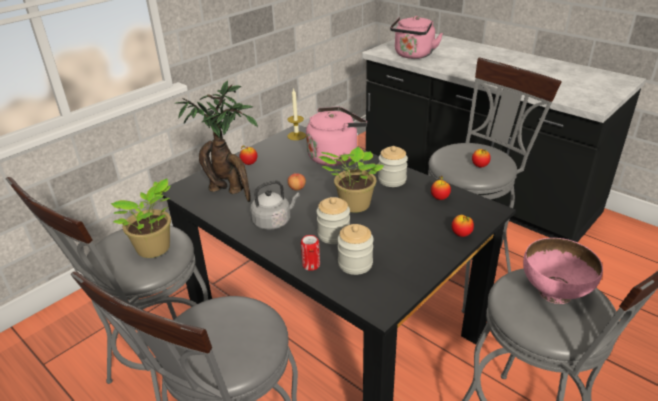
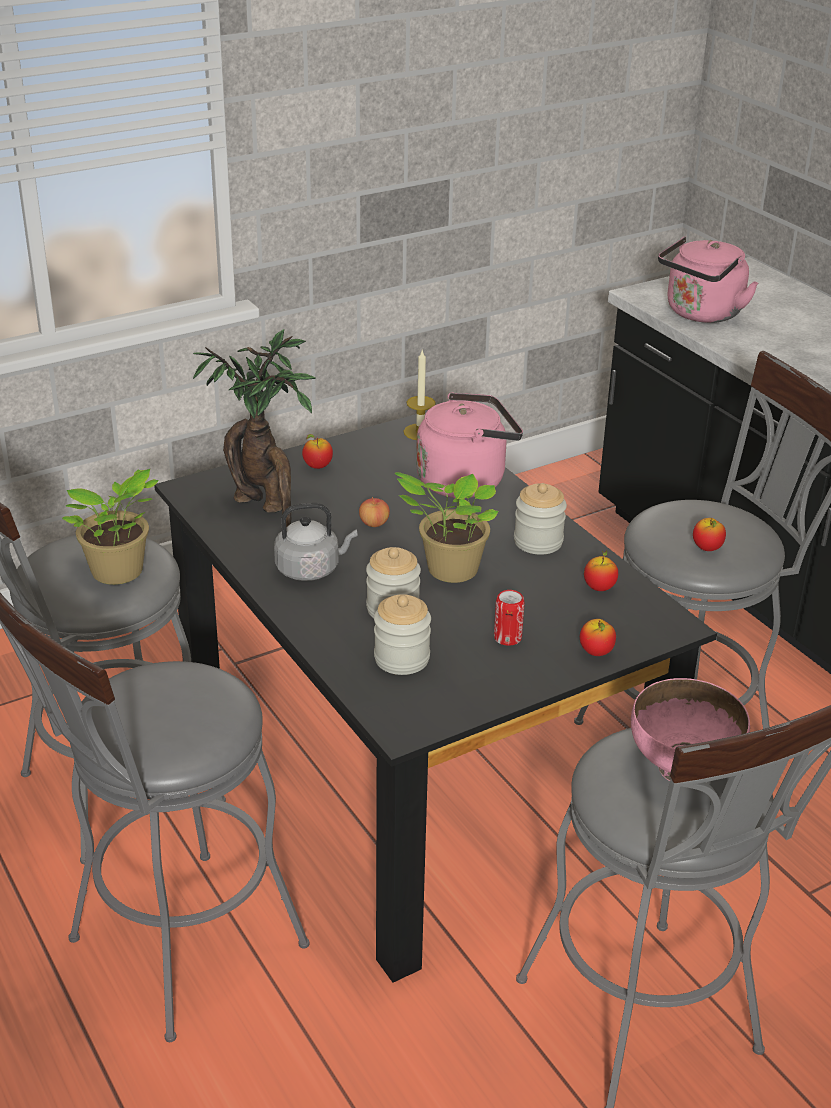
camera: 15 degrees right, 0 degrees up
(311, 265) = (334, 646): can -> can (507, 638)

